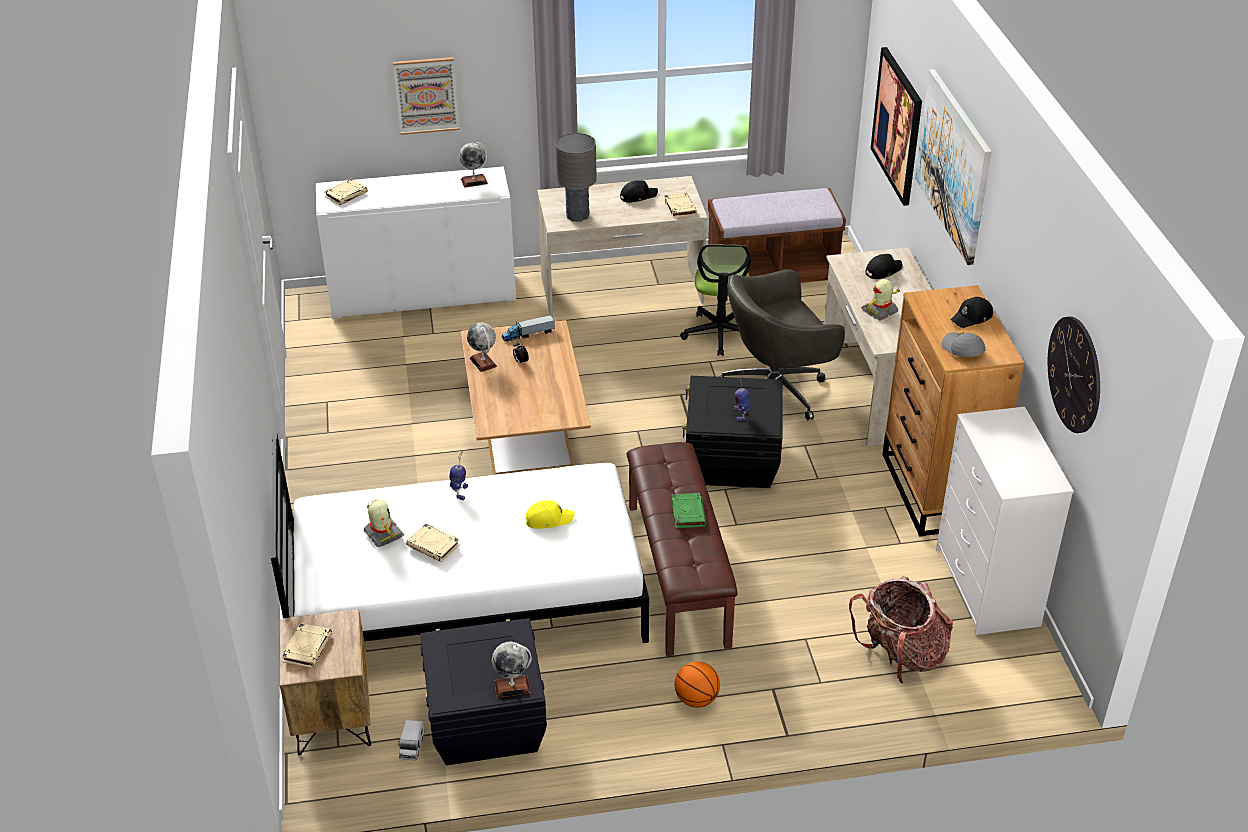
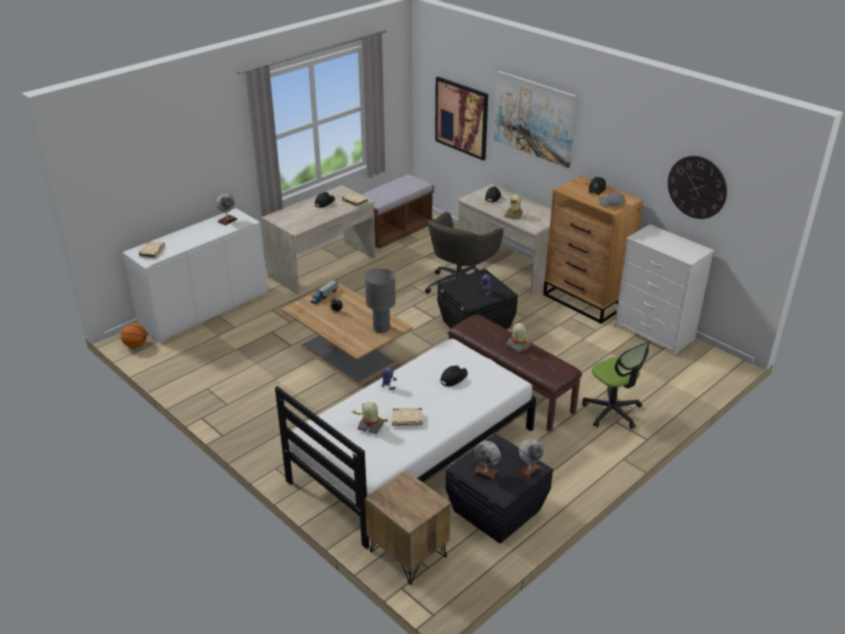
camera: 35 degrees left, 5 degrees down
(307, 648) = (401, 505): beige book -> none
(411, 746) = (470, 544): toy truck -> none
(426, 95) = (185, 170): picture -> none
(483, 362) = (314, 319): globe -> globe (485, 473)
(548, 519) = (453, 378): yellow cap -> black cap
(578, 216) = (302, 222): grey table lamp -> grey table lamp (381, 328)
(688, 513) = (518, 346): green book -> toy robot
(696, 699) = (587, 444): basketball -> basketball (135, 345)
(720, 333) = (400, 269): office chair -> office chair (612, 411)
(901, 655) = (653, 379): backpack -> none

